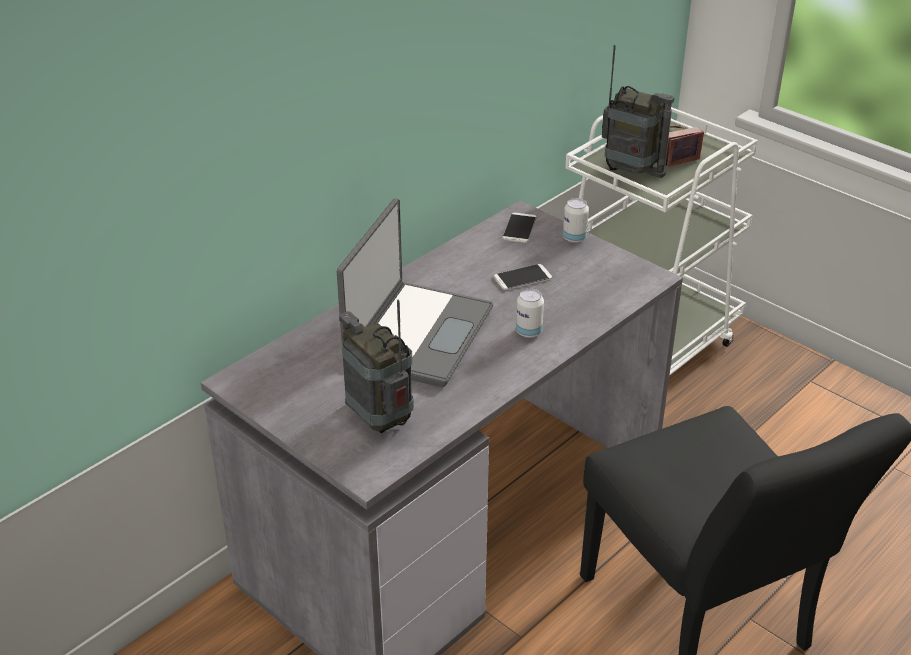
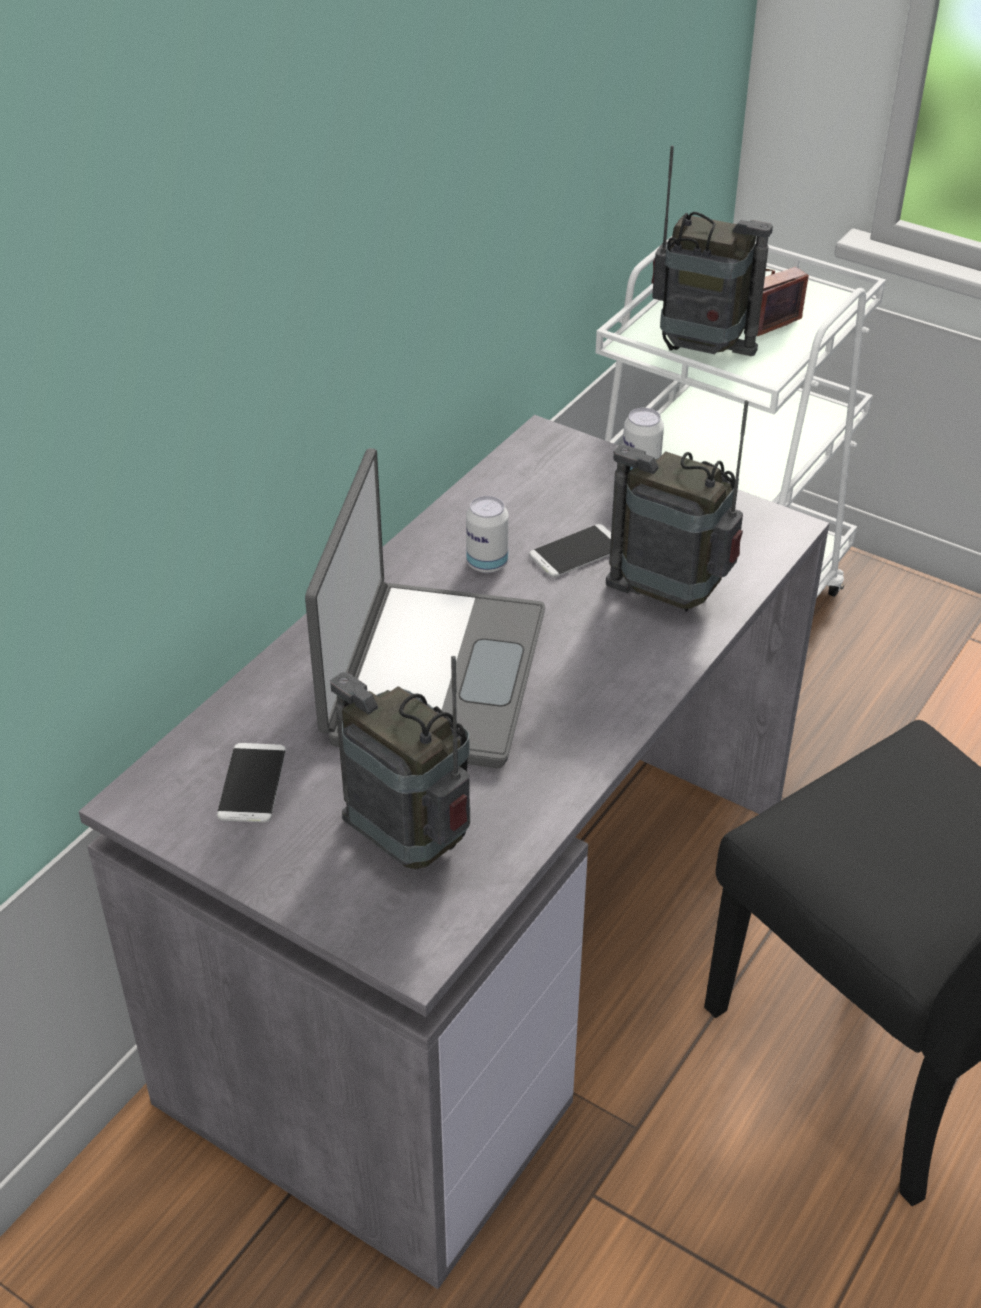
camera: 10 degrees left, 5 degrees up
(519, 228) = (547, 464): phone -> phone (252, 783)
(529, 332) = (613, 649): can -> can (487, 564)
(572, 308) = (670, 596): none -> radio

